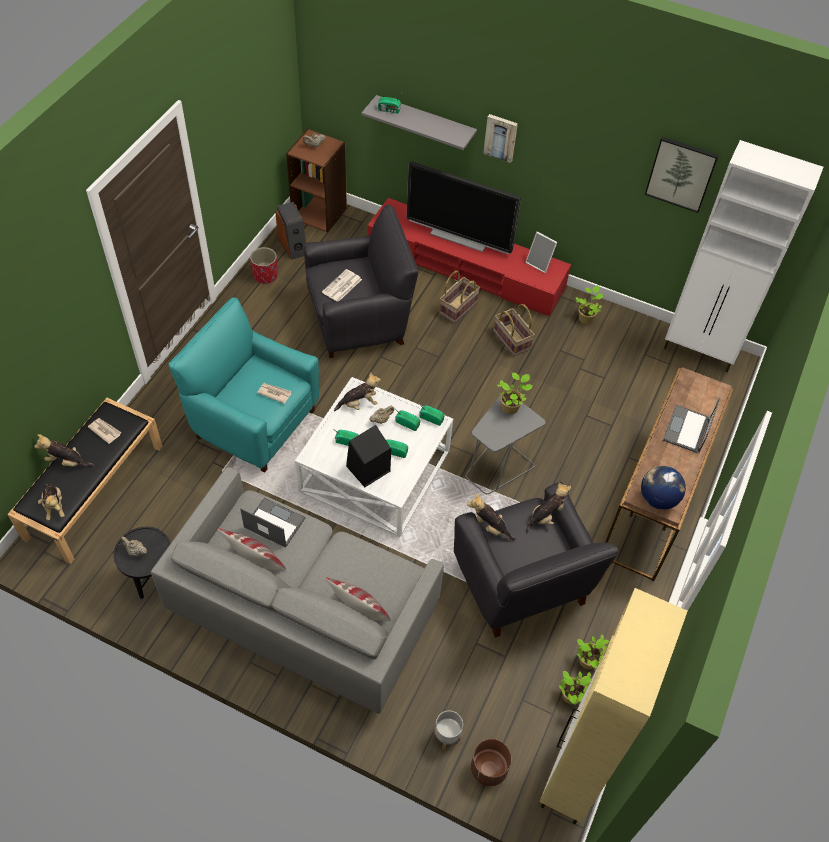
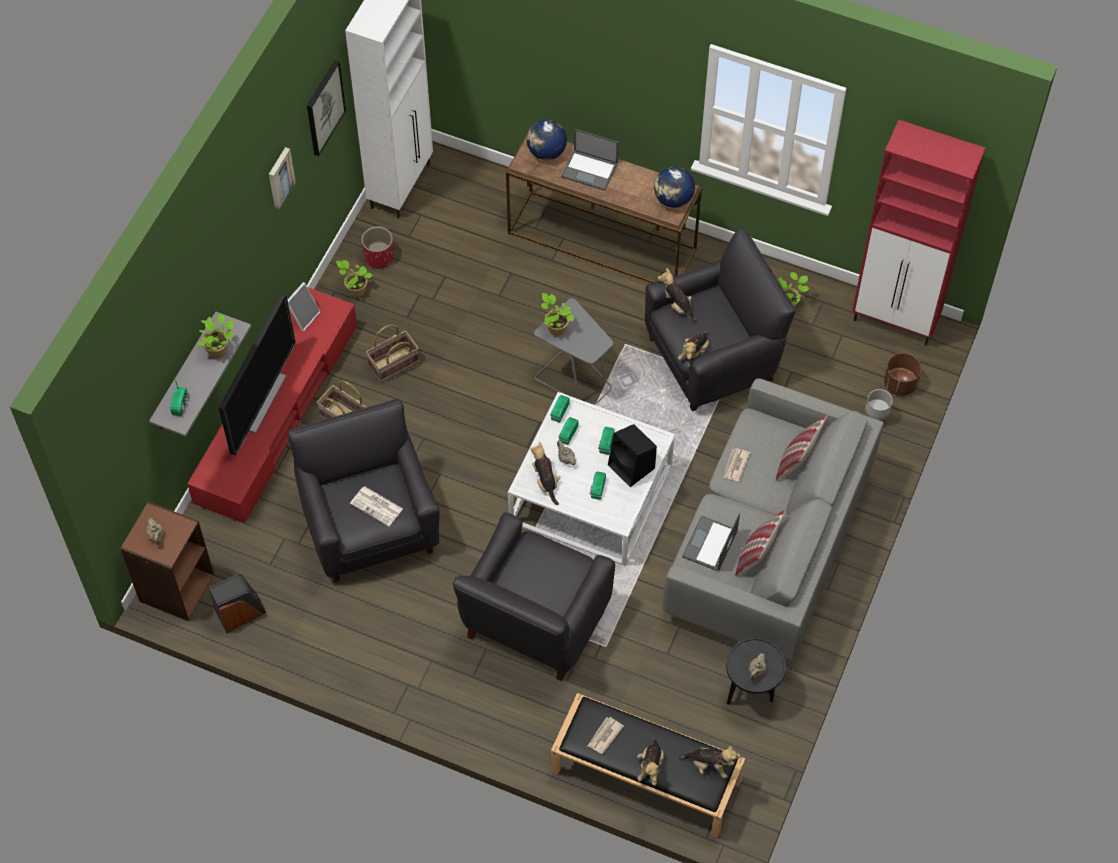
camera: 90 degrees left, 5 degrees up
(54, 506) = (709, 765): plush toy -> plush toy turned 45 degrees clockwise
(254, 422) = (534, 622): turquoise armchair -> black armchair
(265, 275) = (296, 639): red planter -> red planter (379, 257)
(274, 393) = (546, 560): newspaper -> newspaper (735, 465)
(501, 137) = (230, 287): picture -> picture (279, 177)
(571, 697) = (824, 319): potted plant -> potted plant (219, 350)
(572, 776) = (896, 321): beige cabinet -> red cabinet
(704, 396) = (546, 152): none -> globe

